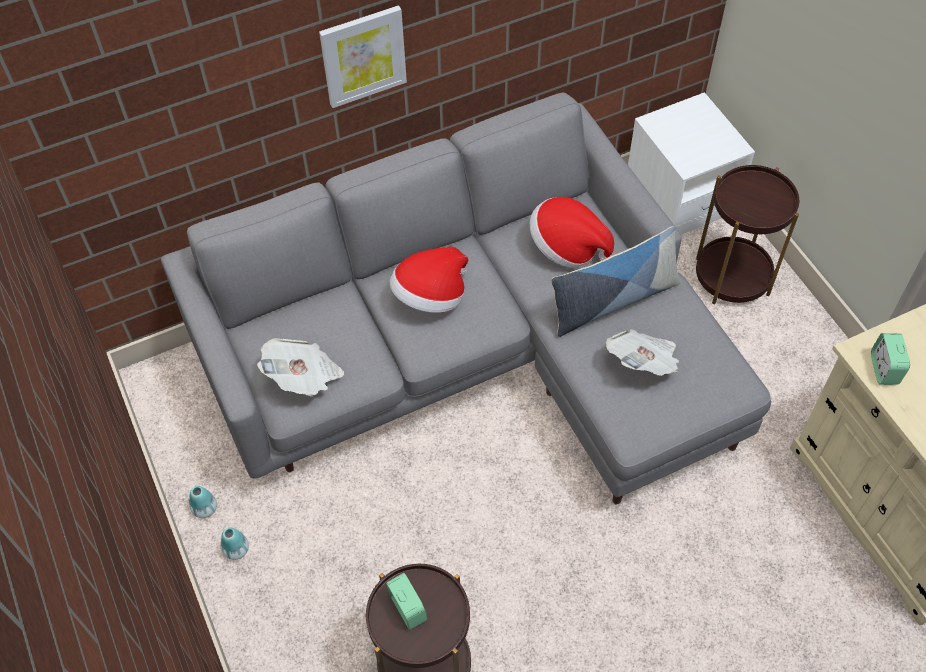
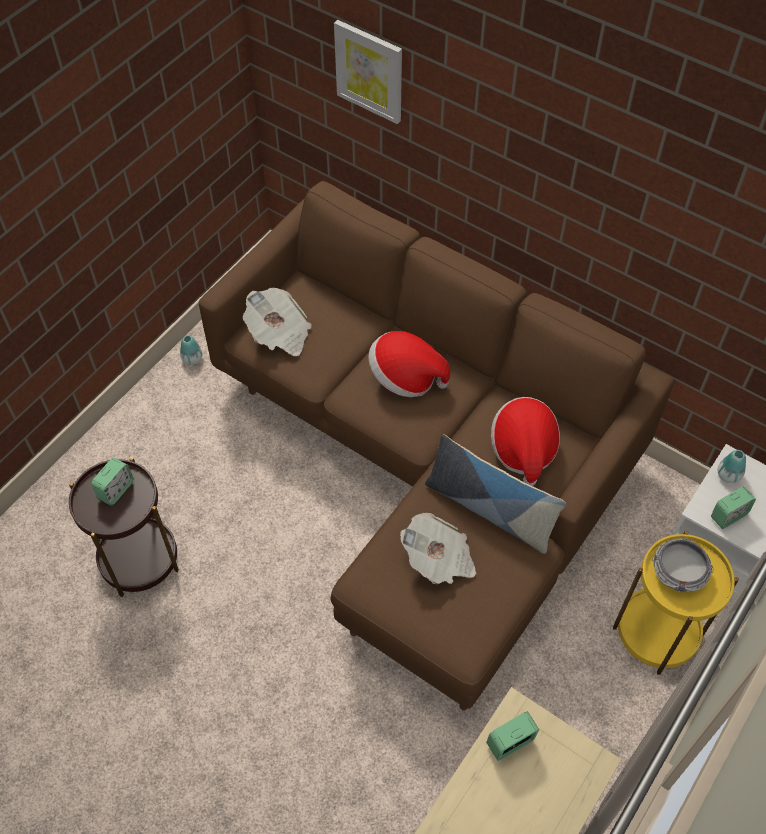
camera: 60 degrees right, 0 degrees up
(236, 550) = (170, 394): vase -> vase (728, 475)
(363, 55) = (498, 168): picture -> picture (369, 71)
(474, 357) = (428, 464): grey sofa -> brown sofa
(702, 152) = (728, 515): none -> alarm clock
(732, 276) = (657, 632): brown side table -> yellow side table
(748, 202) = (679, 571): none -> bowl

